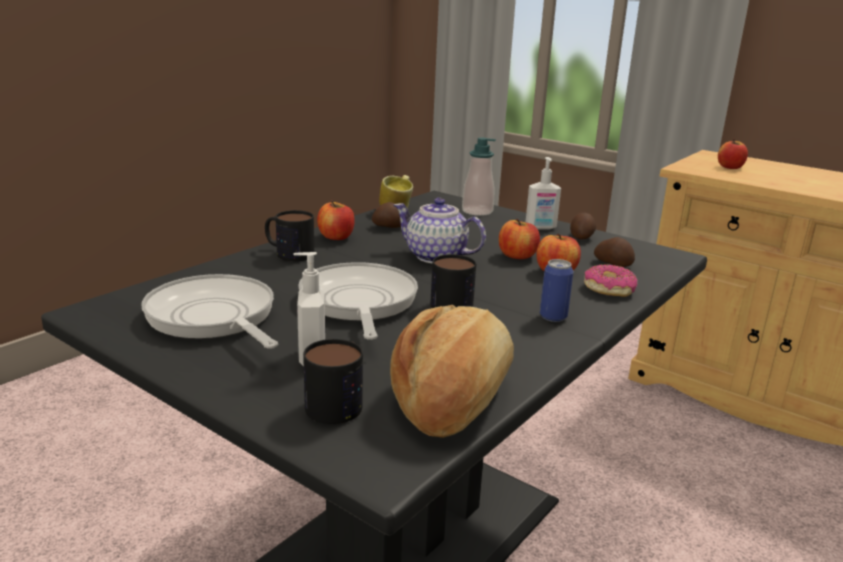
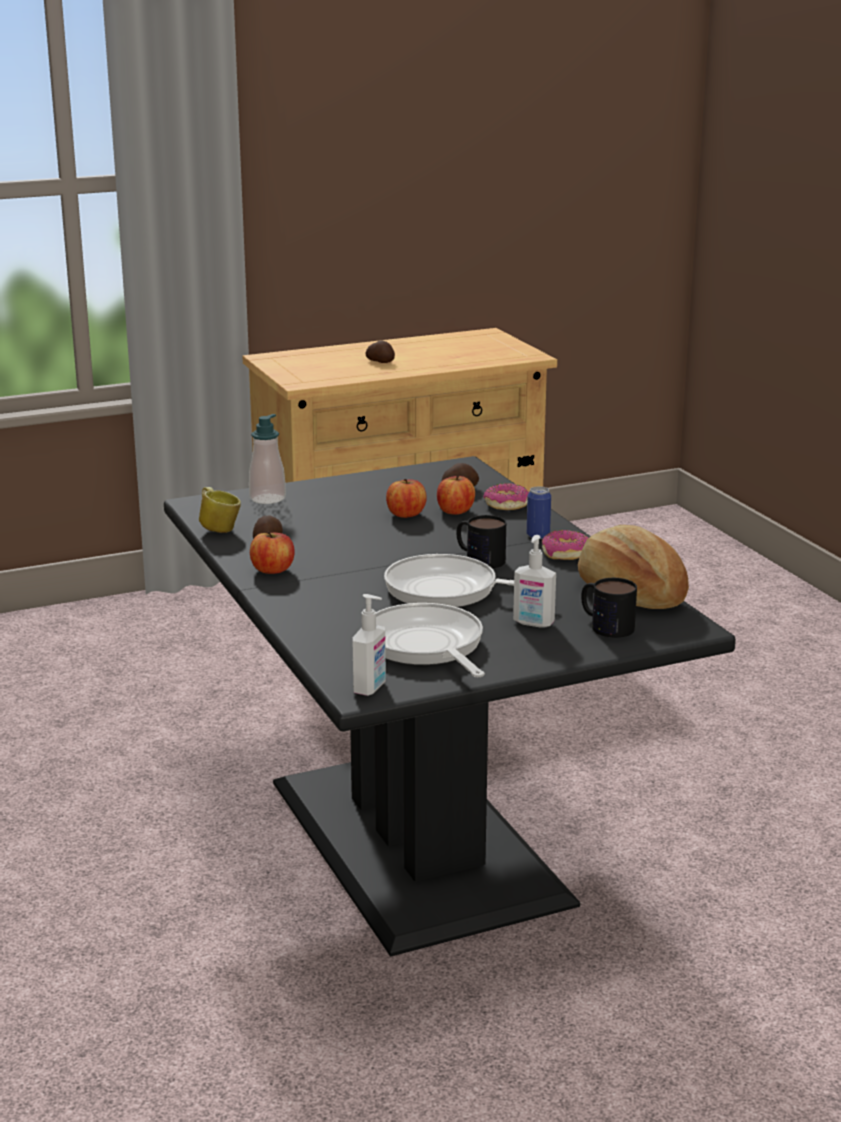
camera: 60 degrees left, 0 degrees up
(213, 318) = (426, 646): frying pan -> frying pan turned 75 degrees clockwise
(288, 253) = (294, 597): mug -> none
(436, 256) = (374, 542): teapot -> none
(524, 339) = (566, 553): none -> donut
(540, 227) = (345, 487): soap dispenser -> soap dispenser (370, 688)
(581, 237) = (386, 480): potato -> potato (380, 361)
(730, 167) = (319, 367): apple -> none

